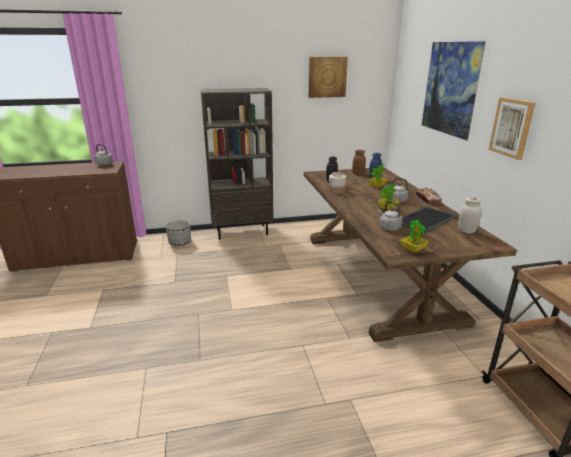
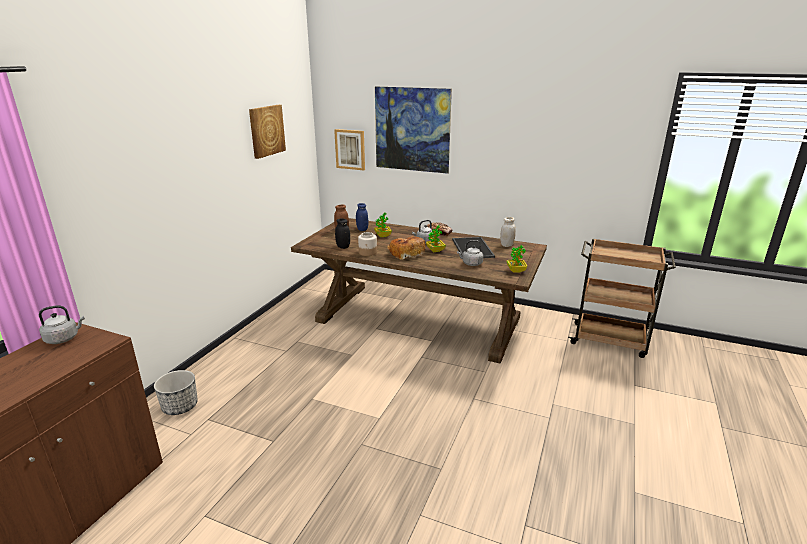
camera: 55 degrees left, 0 degrees up
(242, 232) = (231, 352): brown bookcase -> none
(360, 201) = (406, 253): none -> bread
(512, 127) = (498, 157): picture -> picture (350, 149)

